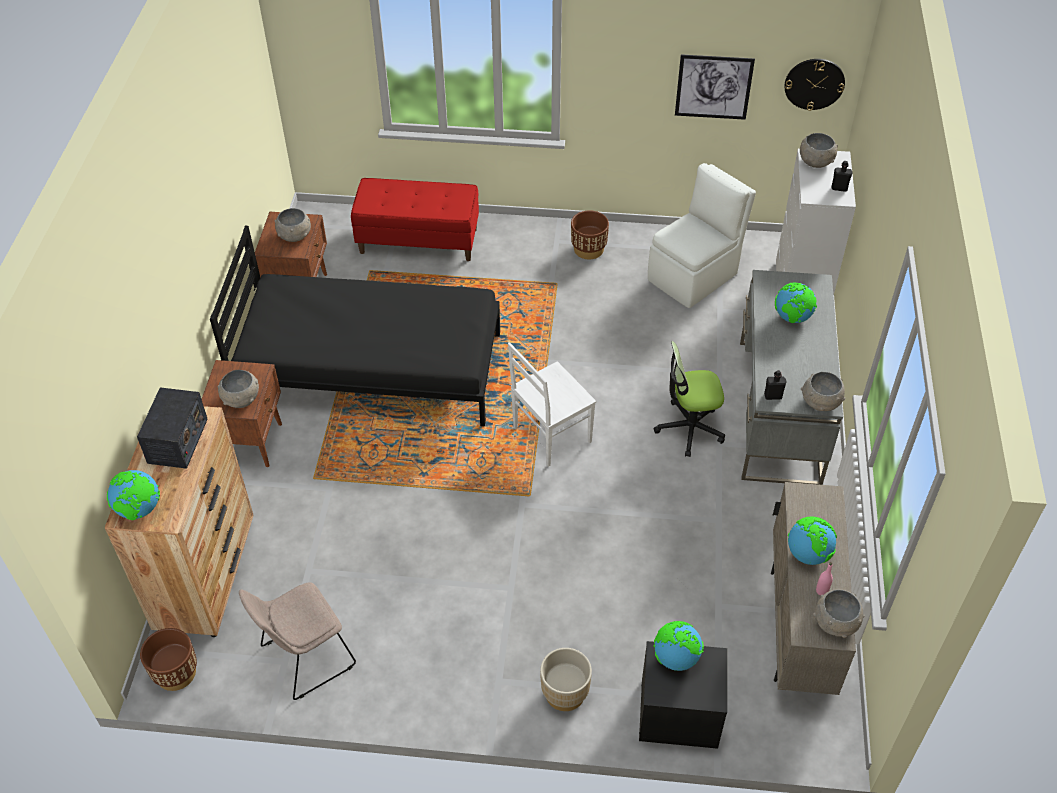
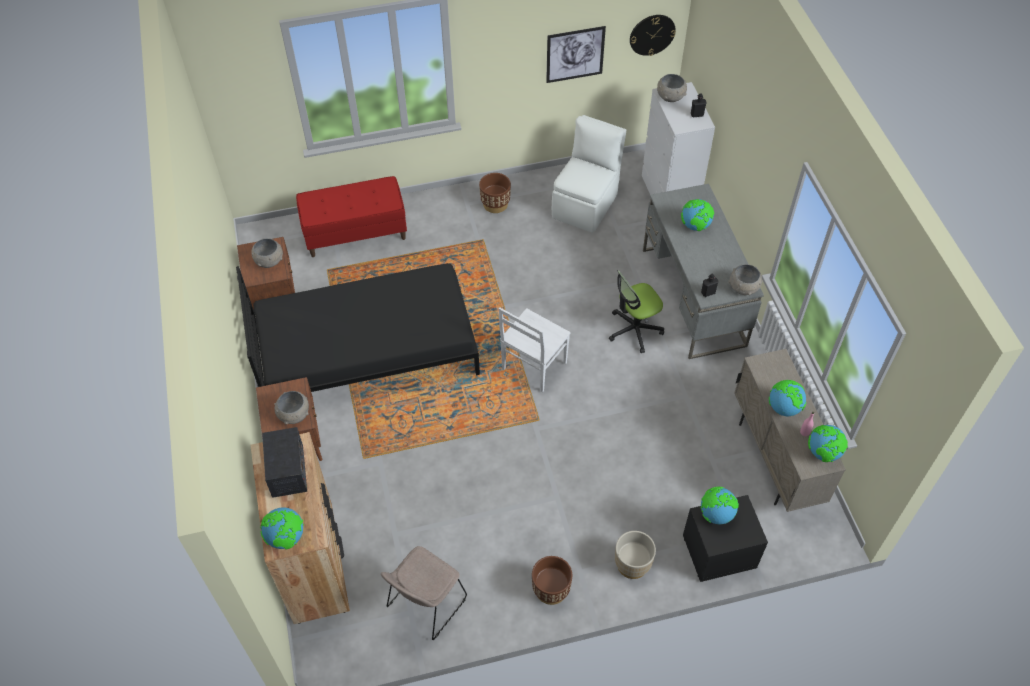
camera: 20 degrees left, 5 degrees up
(176, 673) = (328, 651): brown planter -> brown planter (551, 589)
(835, 622) = (823, 453): grey bowl -> globe

